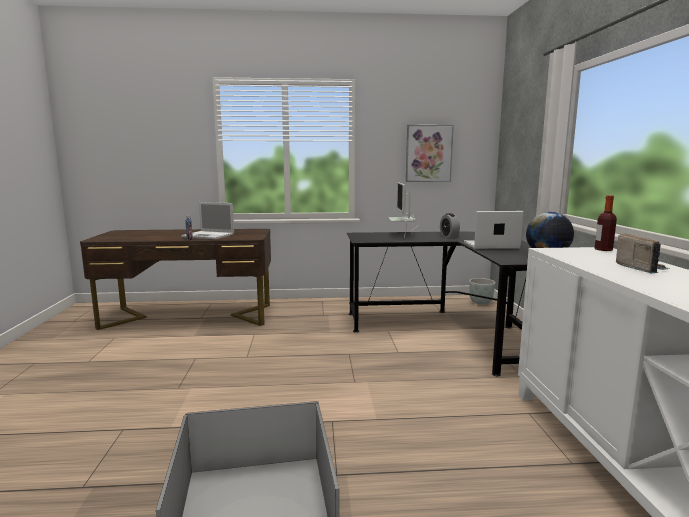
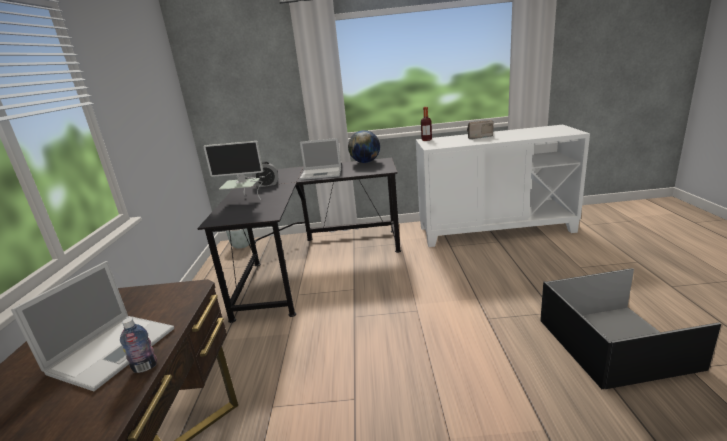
camera: 85 degrees left, 10 degrees up
(428, 153) = (151, 109): picture -> none
(490, 245) = (322, 173): laptop -> laptop turned 90 degrees counterclockwise

